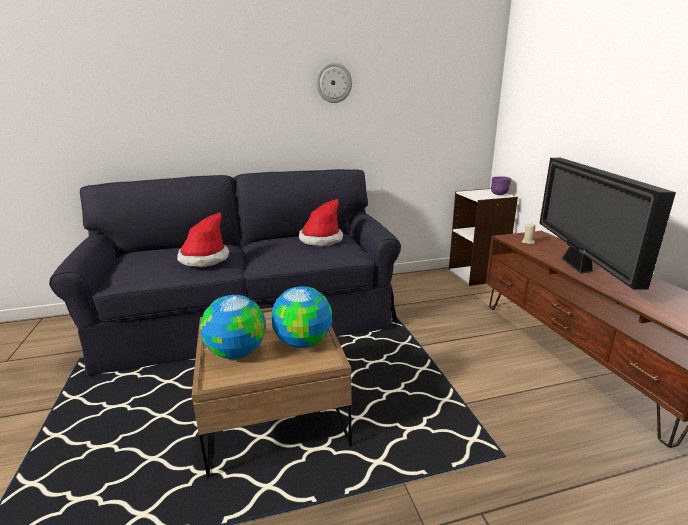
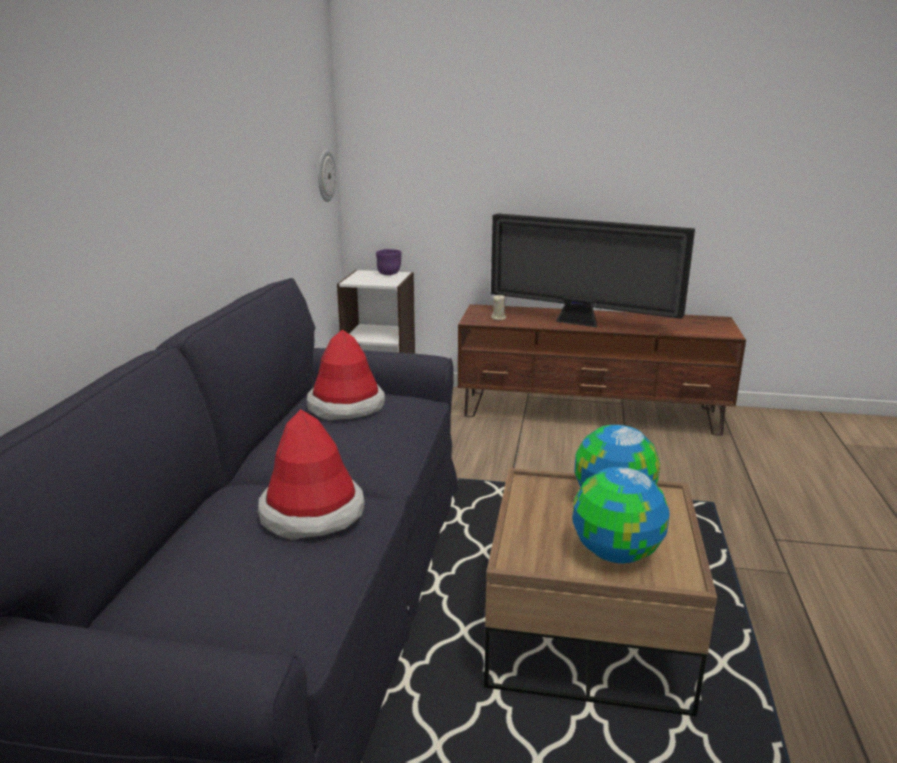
camera: 65 degrees left, 0 degrees up
(333, 83) = (222, 129): wall clock -> wall clock (325, 176)

